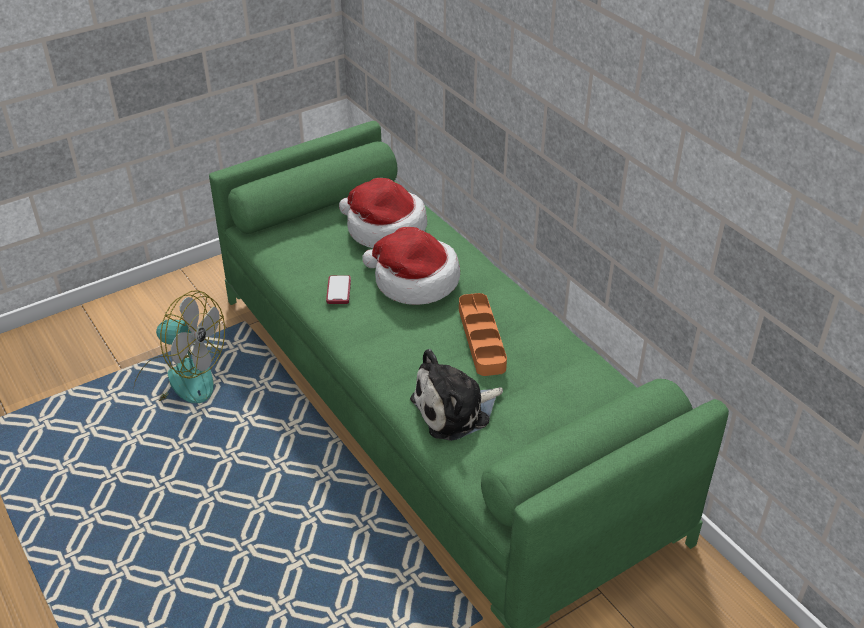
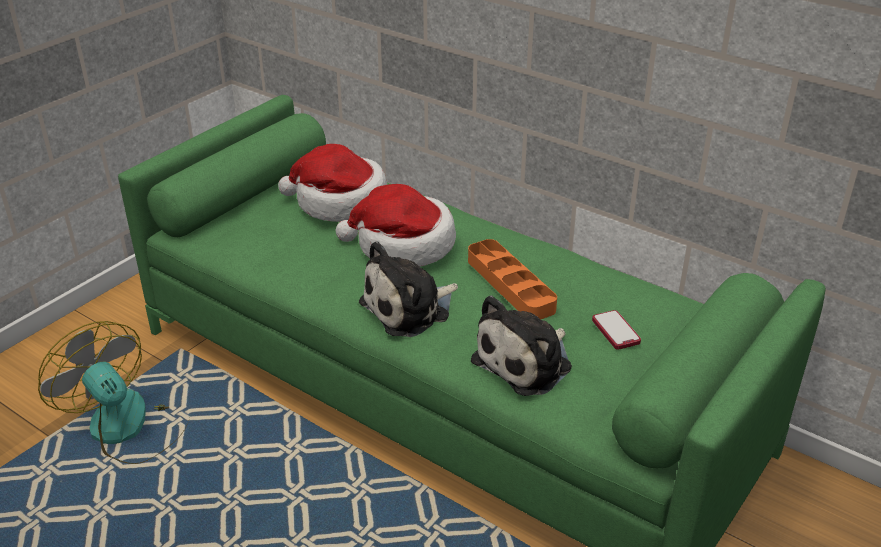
camera: 20 degrees left, 5 degrees down
(179, 378) = (129, 429): fan -> fan turned 135 degrees counterclockwise
(338, 291) = (324, 271): phone -> phone (615, 331)
(388, 340) = (410, 309): none -> plush toy

